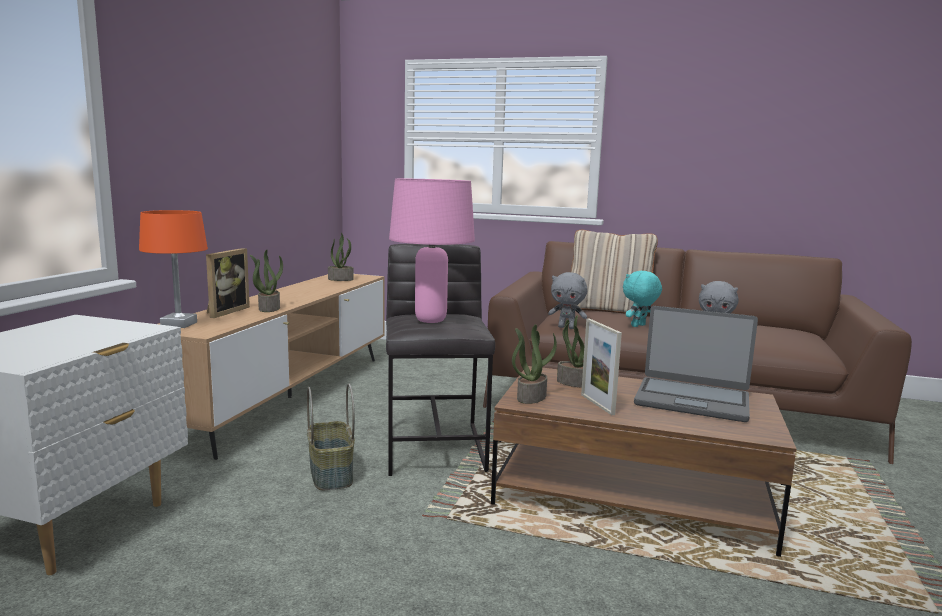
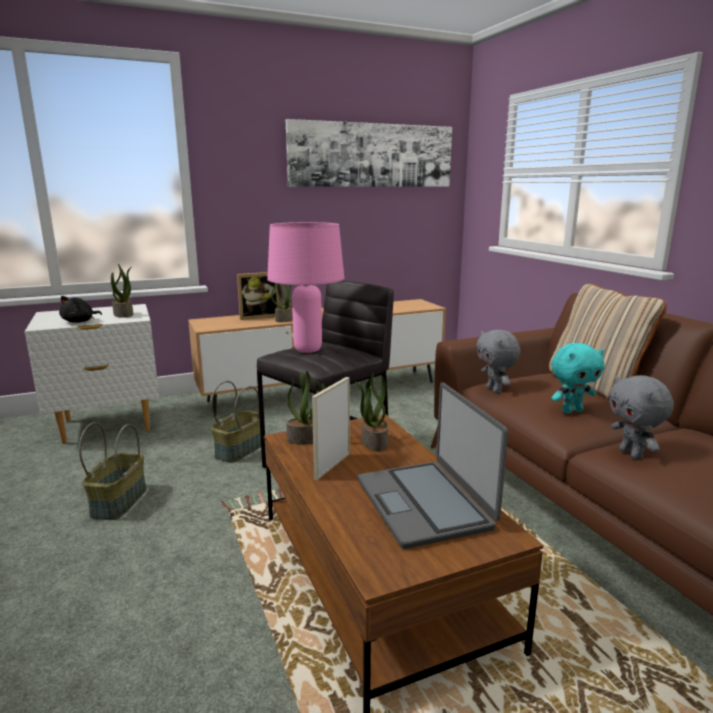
camera: 50 degrees right, 5 degrees up
(73, 347) = (80, 321): none -> black plush toy
(178, 324) = (213, 320): orange table lamp -> none
(277, 106) = (372, 155): none -> picture
(316, 573) = (118, 501): none -> basket
(341, 279) = (403, 305): potted plant -> potted plant (124, 314)
(639, 326) = (571, 411): turquoise plush toy -> turquoise plush toy turned 150 degrees clockwise

